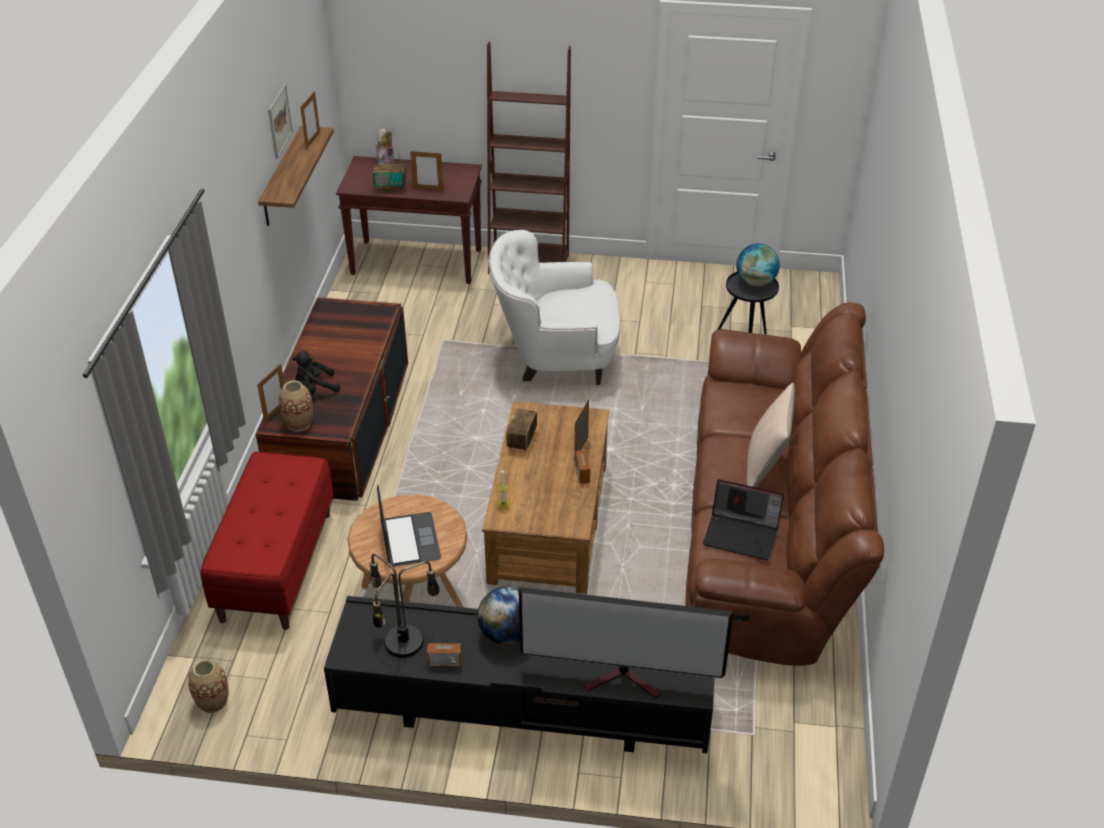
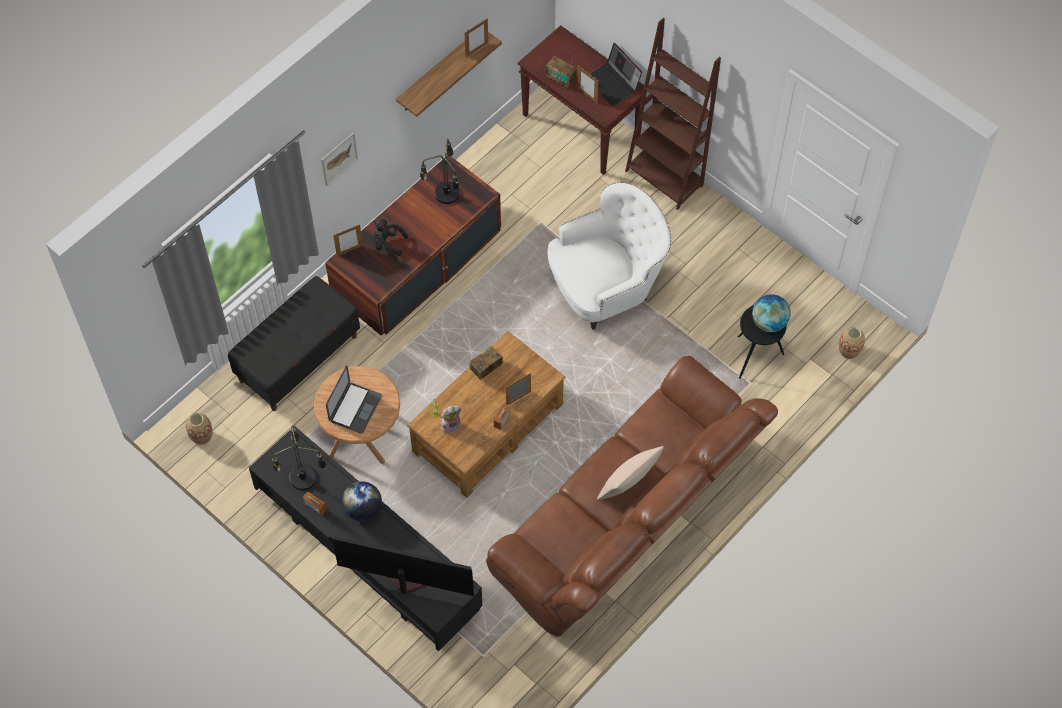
camera: 35 degrees right, 20 degrees up
(276, 565) = (298, 358): red bench -> black bench
(279, 121) = (446, 35): picture -> picture (338, 158)
(299, 423) = (357, 269): vase -> vase (849, 351)
(343, 325) = (446, 193): none -> table lamp
(385, 163) = (577, 47): plush toy -> plush toy (450, 425)
(555, 357) = (607, 286): white armchair -> white armchair turned 120 degrees clockwise
(625, 680) = (403, 583): television -> television turned 150 degrees clockwise
(742, 534) = (563, 528): laptop -> laptop (613, 84)

